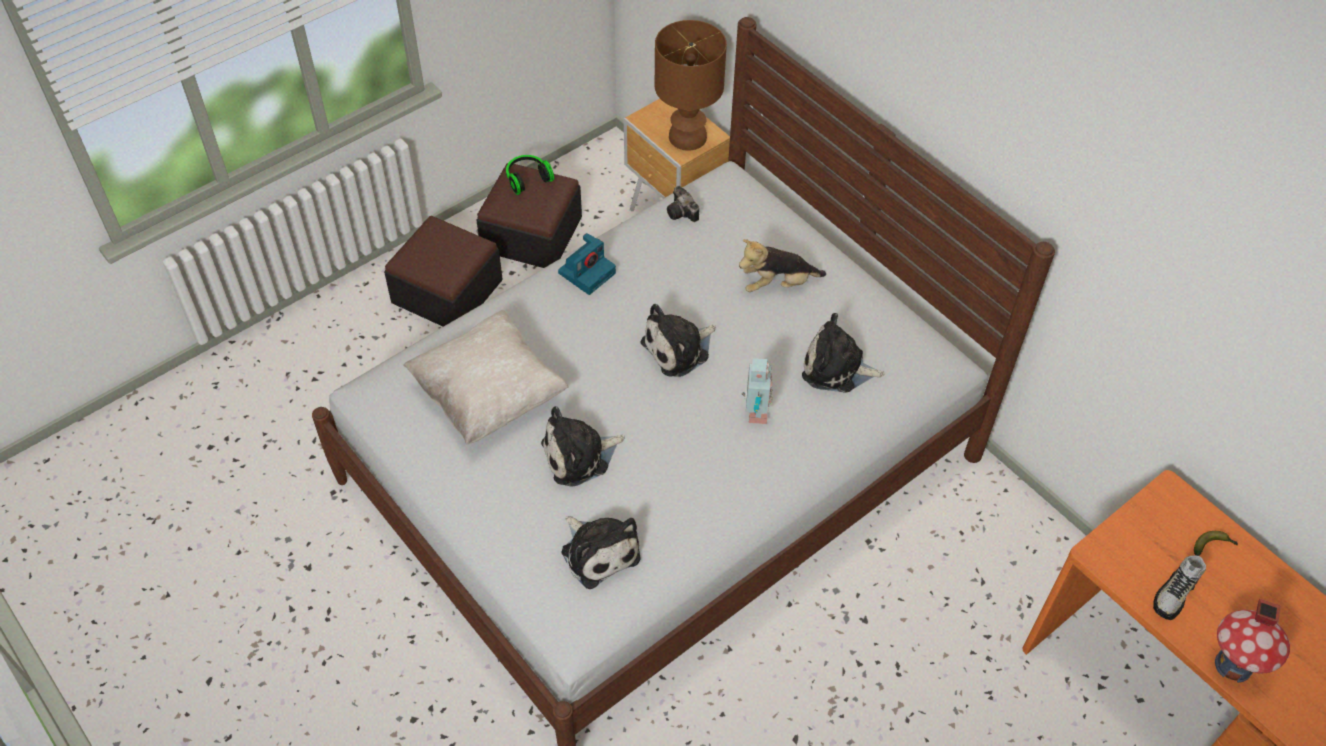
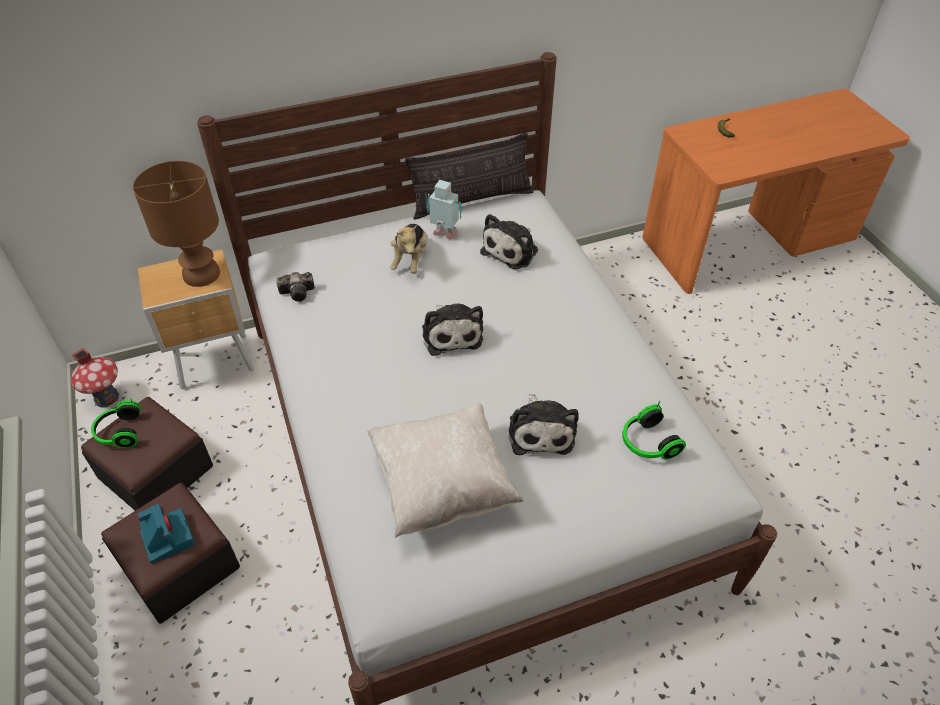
camera: 70 degrees left, 5 degrees down
(587, 272) = (329, 373): camera -> camera (167, 537)
(598, 551) = (647, 443): plush toy -> headphones
(755, 413) = (538, 306): toy robot -> toy robot (445, 235)
(913, 311) = (471, 201): none -> pillow
(1174, 594) = (758, 154): shoe -> none
(1233, 665) = (811, 149): toy house -> toy house (107, 398)

